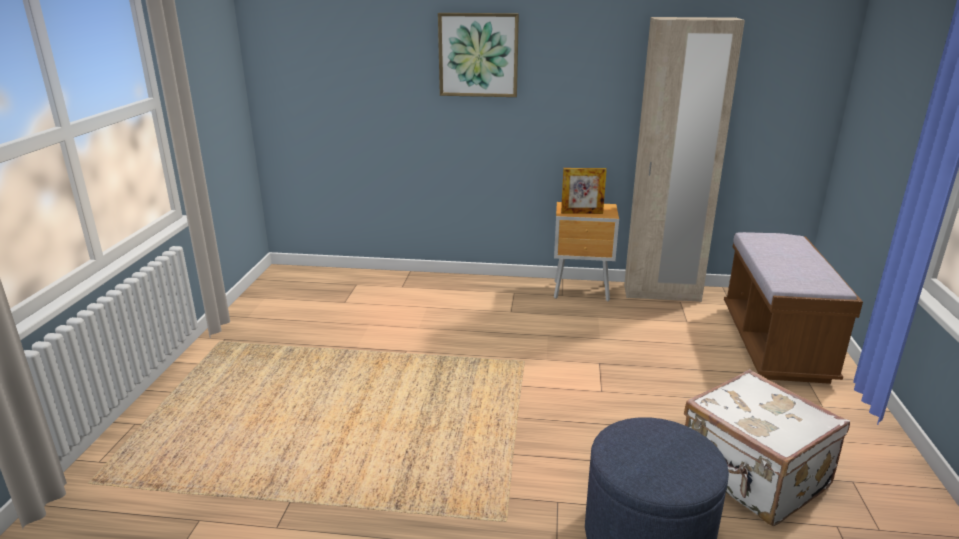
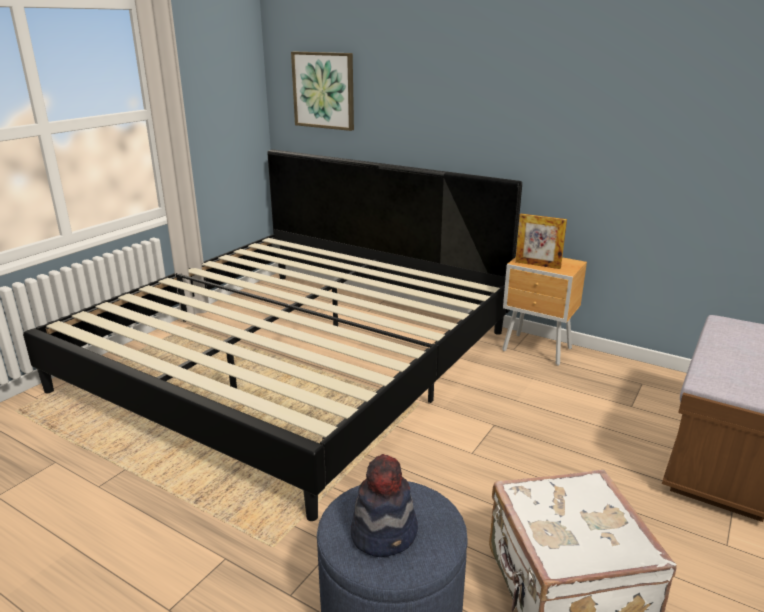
camera: 25 degrees right, 0 degrees up
(369, 348) = (294, 359): none -> bed
(478, 55) = (457, 89): picture -> picture (324, 90)
(661, 461) = (385, 533): none -> hat
(662, 293) = (627, 370): beige wardrobe -> none

